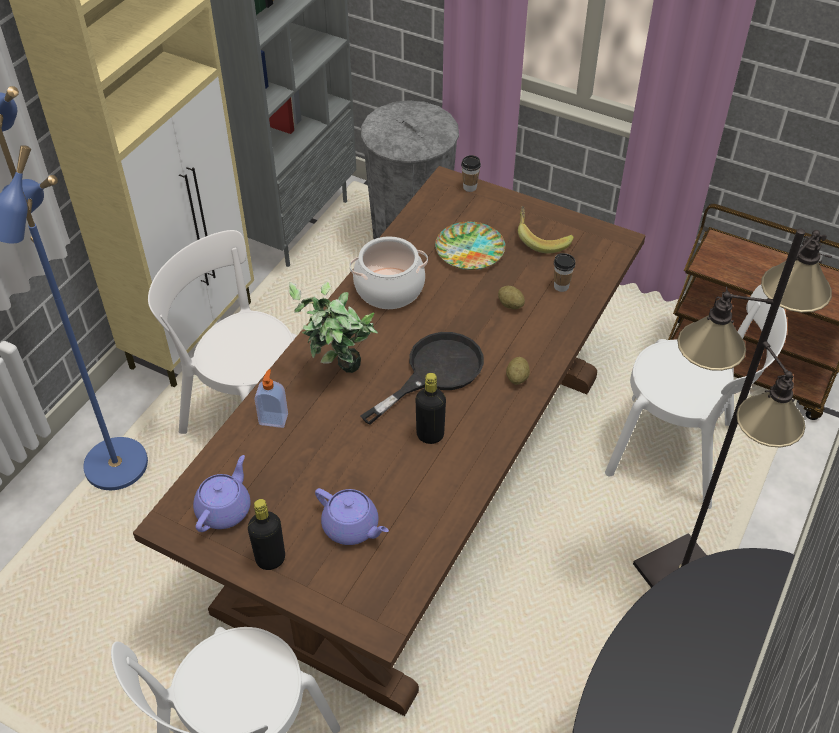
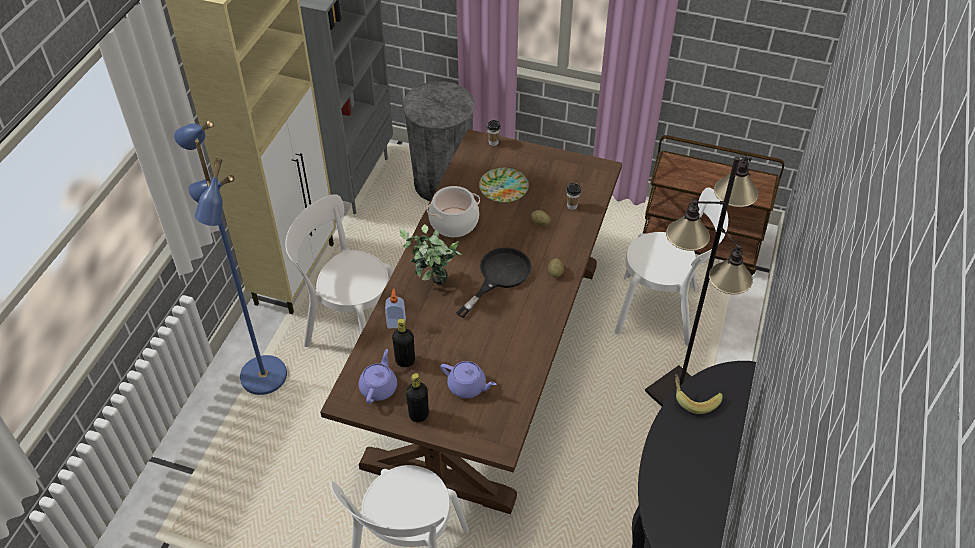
camera: 10 degrees left, 0 degrees up
(430, 435) = (505, 319): black bottle -> black bottle (405, 361)
(541, 239) = (551, 174): banana -> banana (694, 398)

